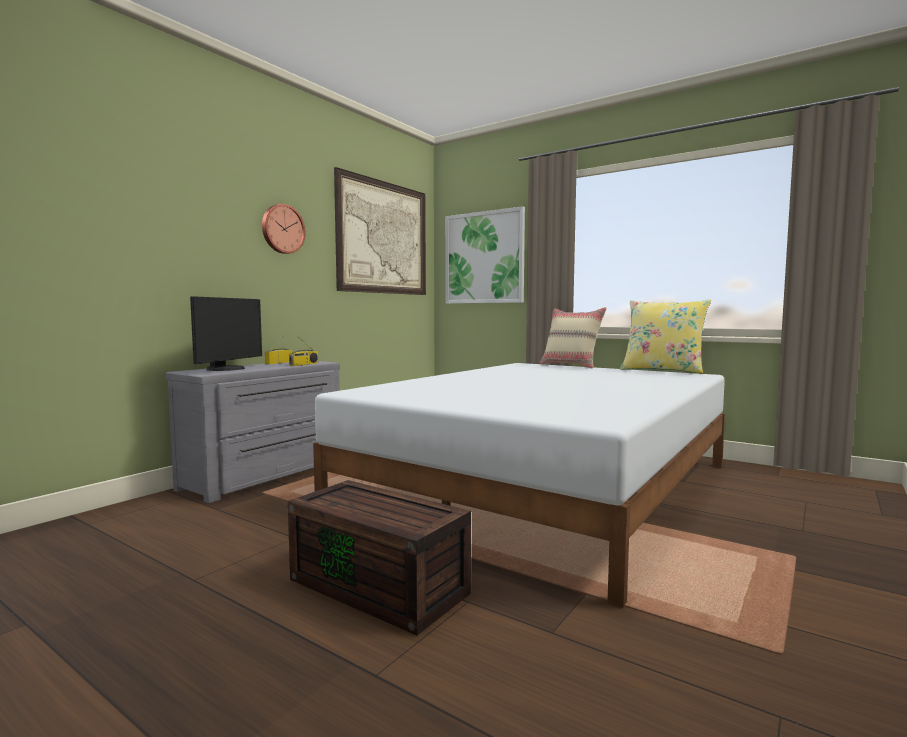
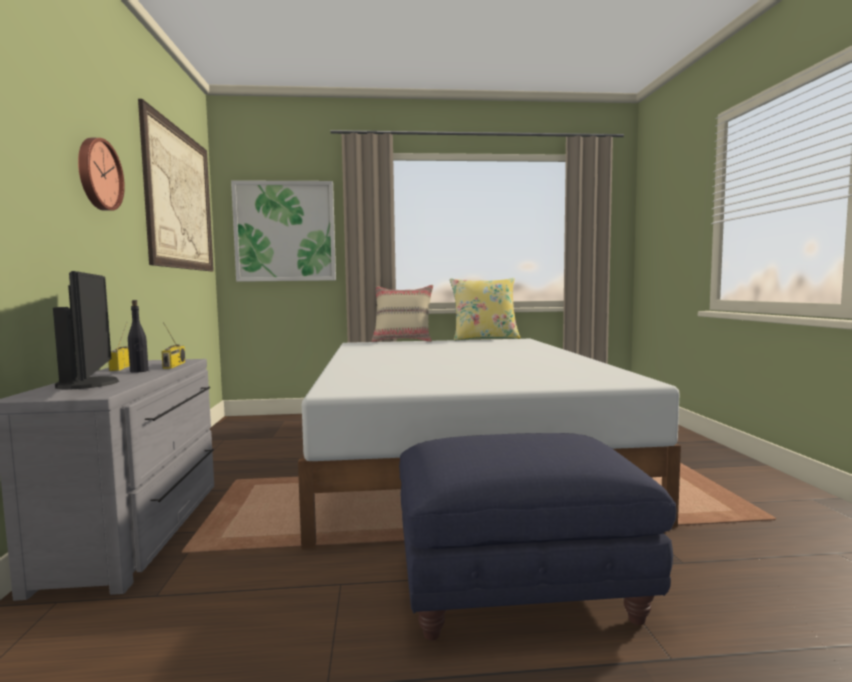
camera: 40 degrees left, 0 degrees up
(275, 365) = (139, 371): none -> black bottle
(381, 586) = (521, 588): brown storage box -> blue ottoman

